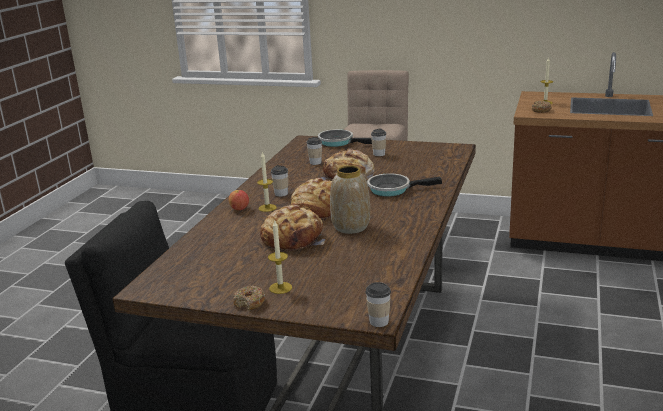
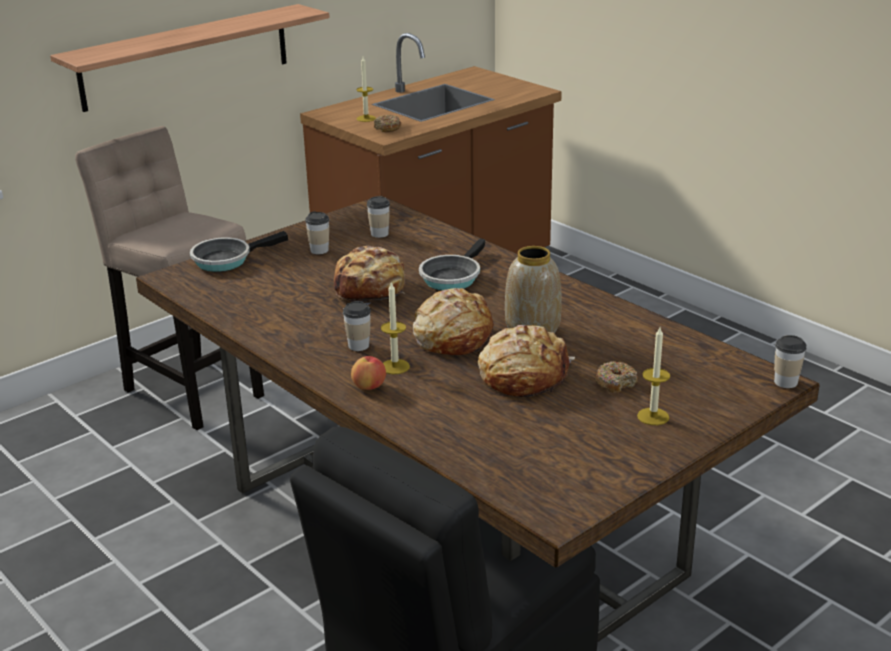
camera: 60 degrees left, 5 degrees up
(250, 303) = (673, 445): donut -> donut (615, 383)
(315, 162) = (278, 295): cup -> cup (379, 234)
(442, 35) = (186, 57): none -> shelf

